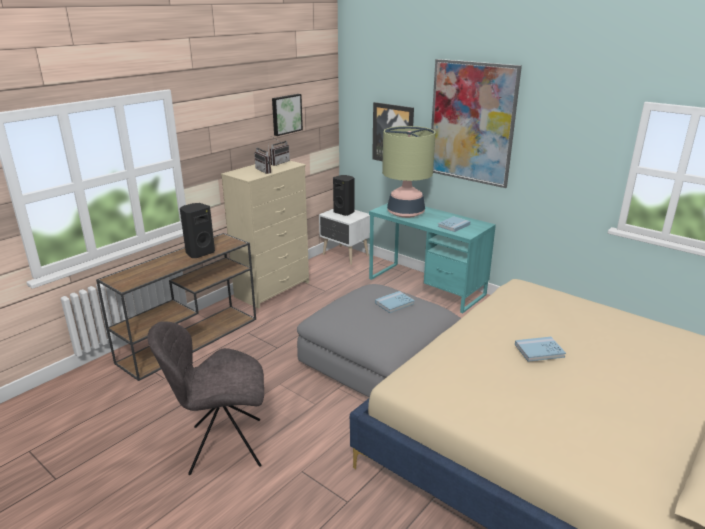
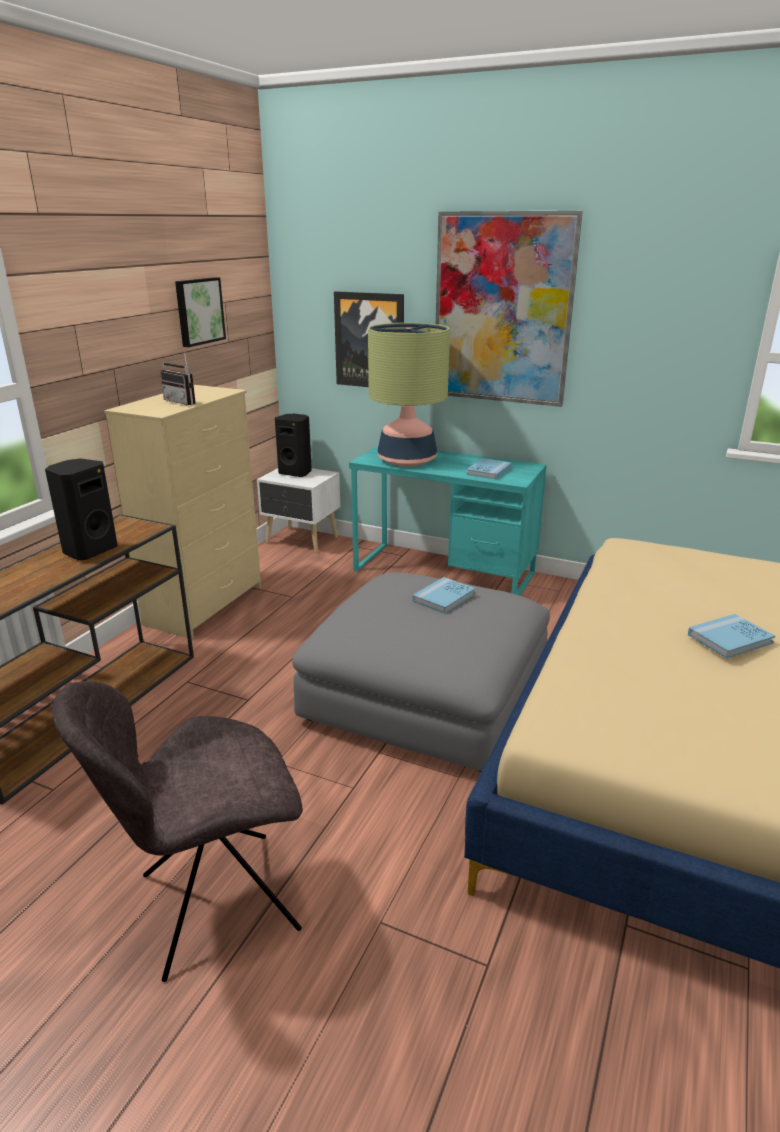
camera: 15 degrees left, 0 degrees up
(278, 163) = (198, 391): radio -> none

